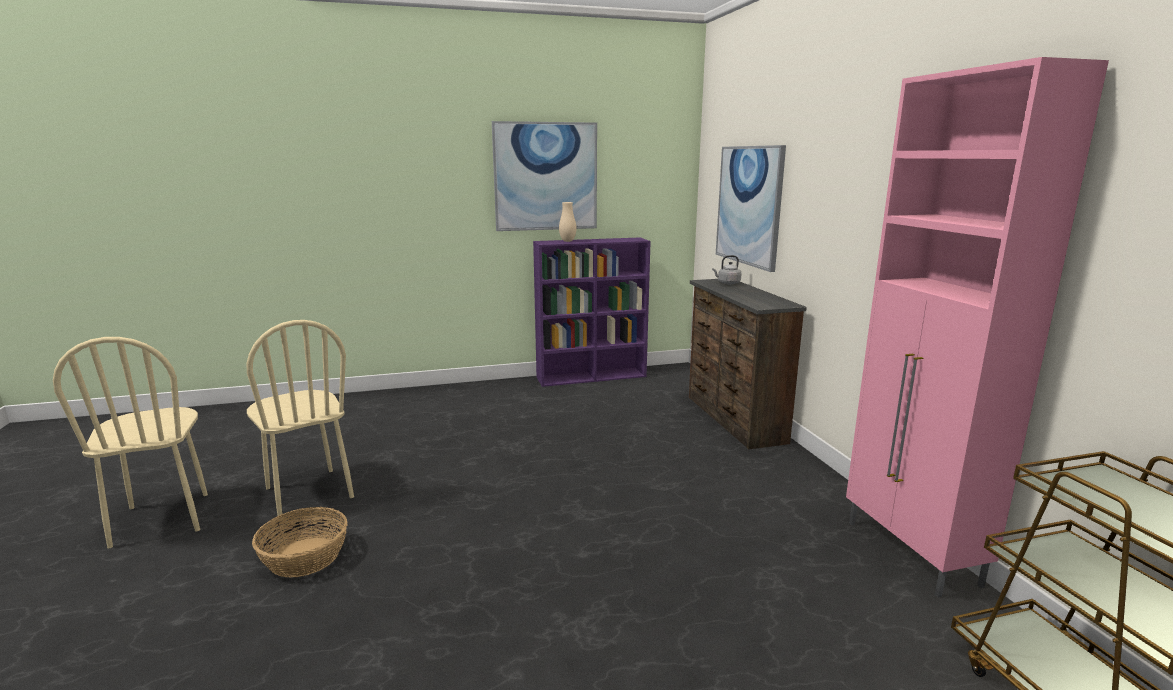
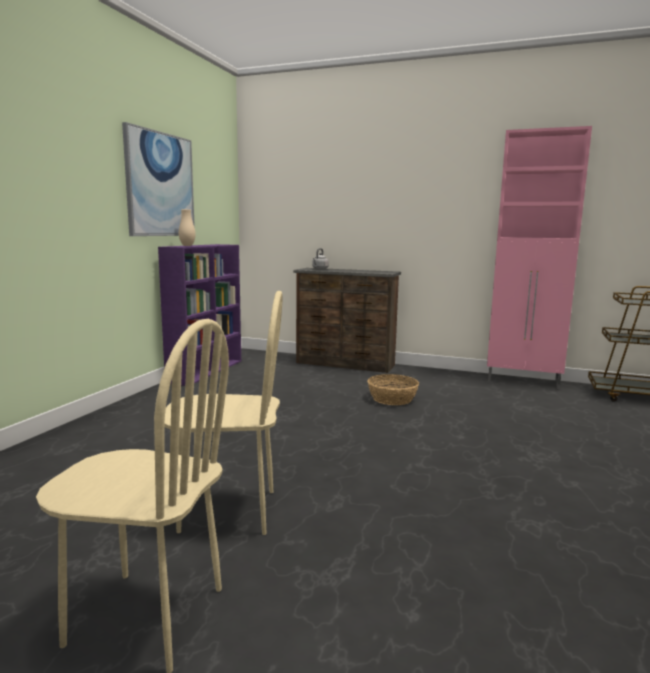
camera: 55 degrees left, 5 degrees down
(304, 557) = (359, 531): basket -> basket (392, 399)
(749, 205) = (318, 213): picture -> none

